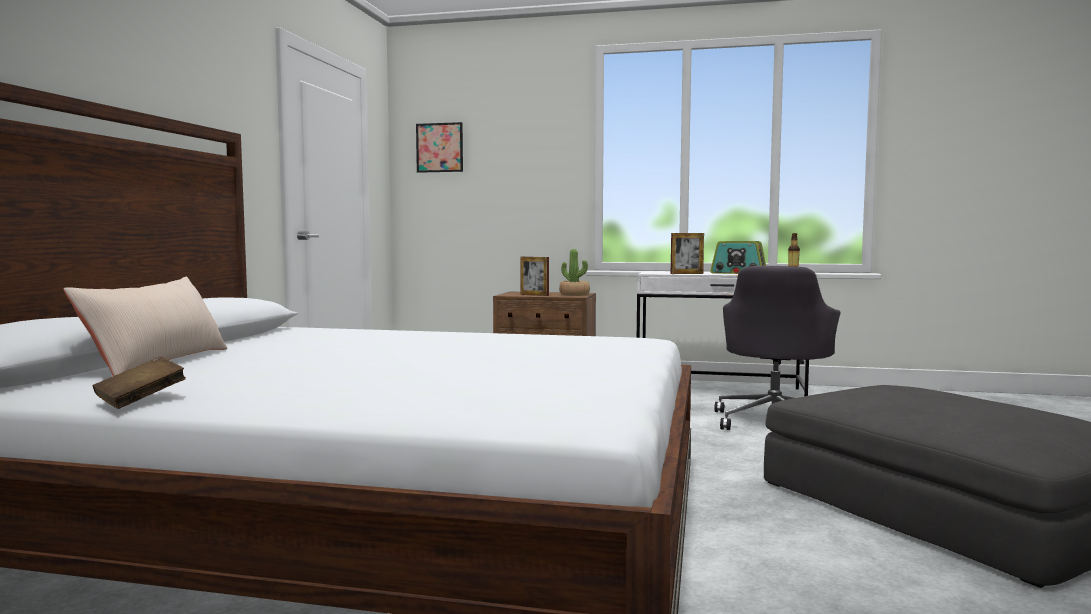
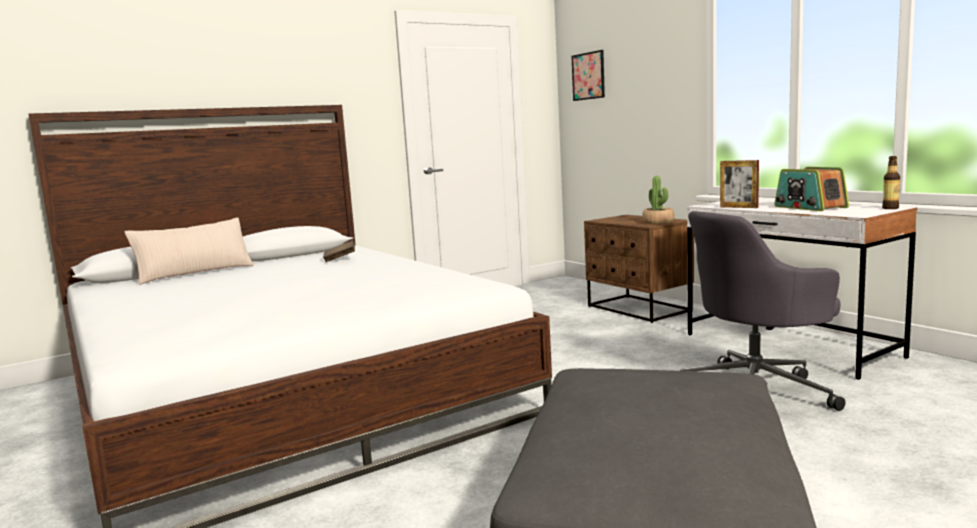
camera: 45 degrees right, 5 degrees up
(141, 400) = (97, 300): brown book -> brown book (340, 259)
(534, 295) = (620, 221): picture frame -> none

